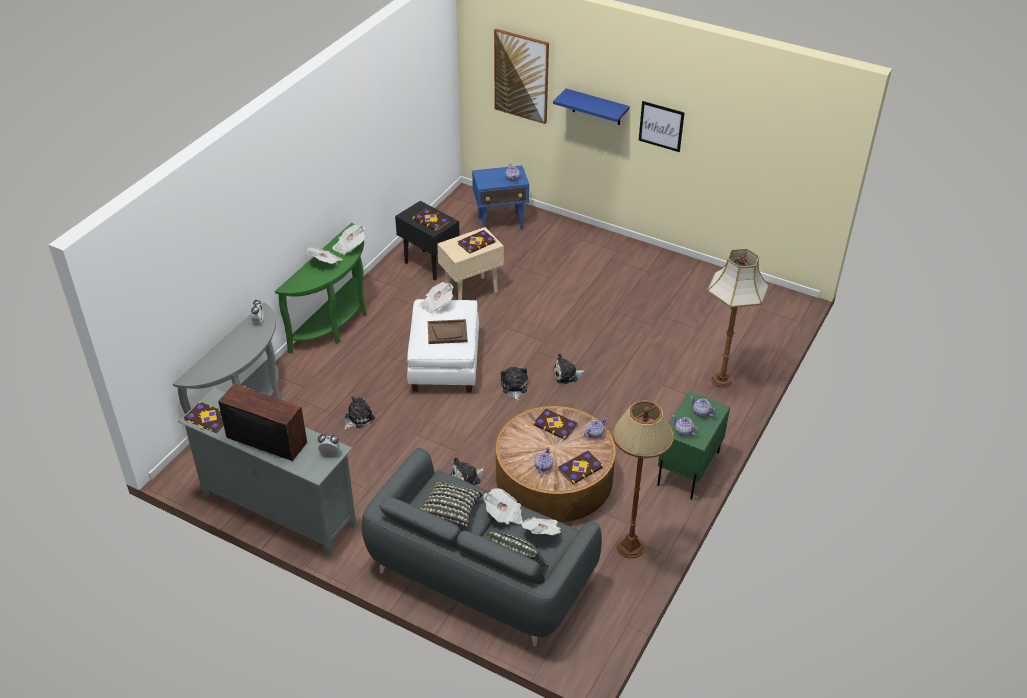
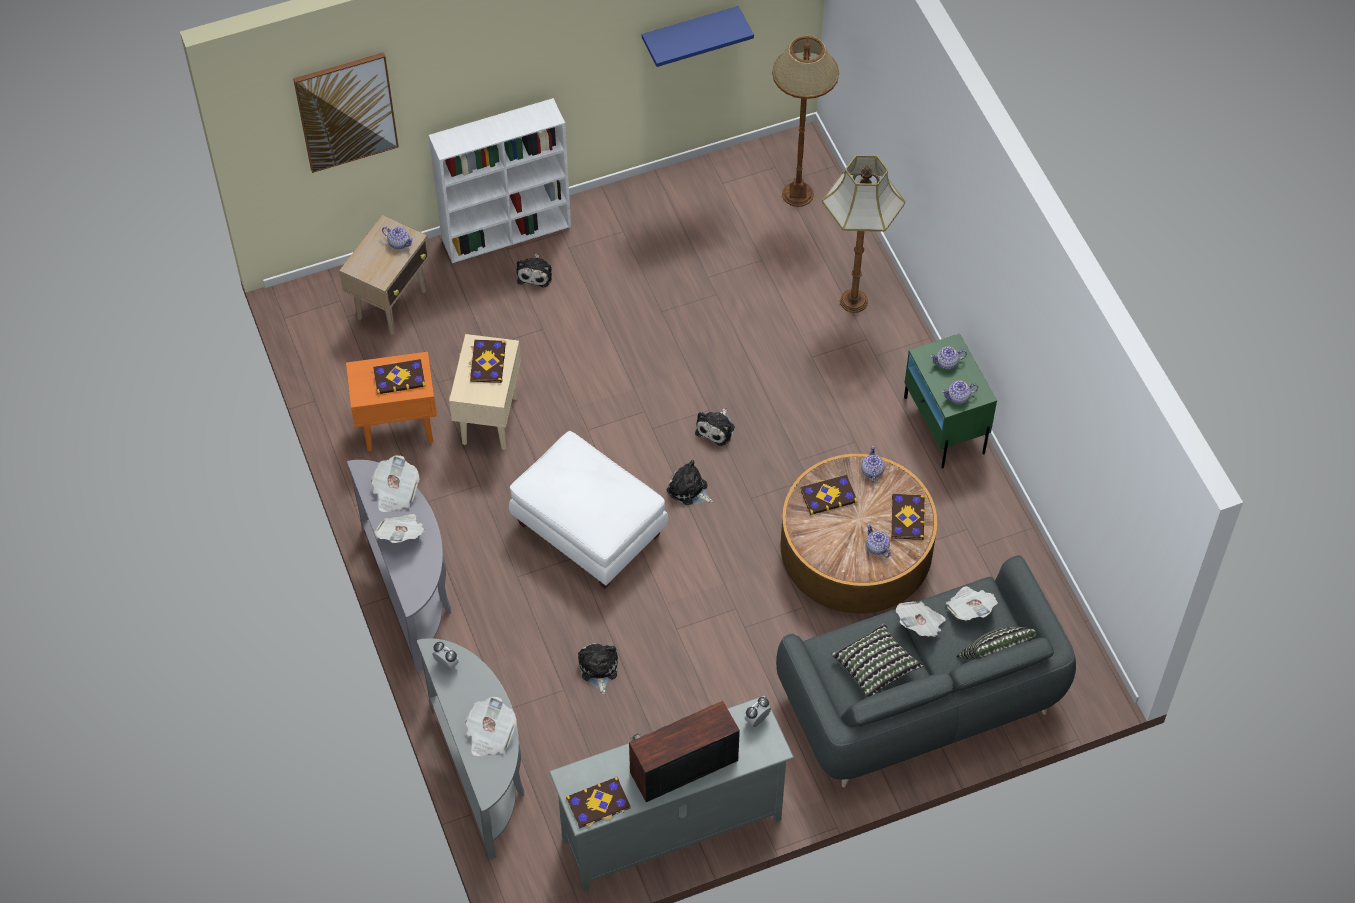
camera: 50 degrees left, 15 degrees up
(336, 323) = (412, 591): green console table -> grey console table
(429, 265) = (397, 429): black side table -> orange side table
(436, 304) = (546, 473): newspaper -> newspaper (490, 734)
(447, 332) = (605, 494): brown tray -> none
(467, 478) = (783, 625): plush toy -> plush toy (535, 273)
(501, 223) = (392, 304): blue side table -> beige side table
(592, 234) = (507, 232): none -> white bookcase
(596, 107) = (472, 86): blue shelf -> blue shelf (690, 31)
(630, 547) = (998, 550): brown floor lamp -> brown floor lamp (798, 194)
(661, 126) = (571, 58): picture -> none

